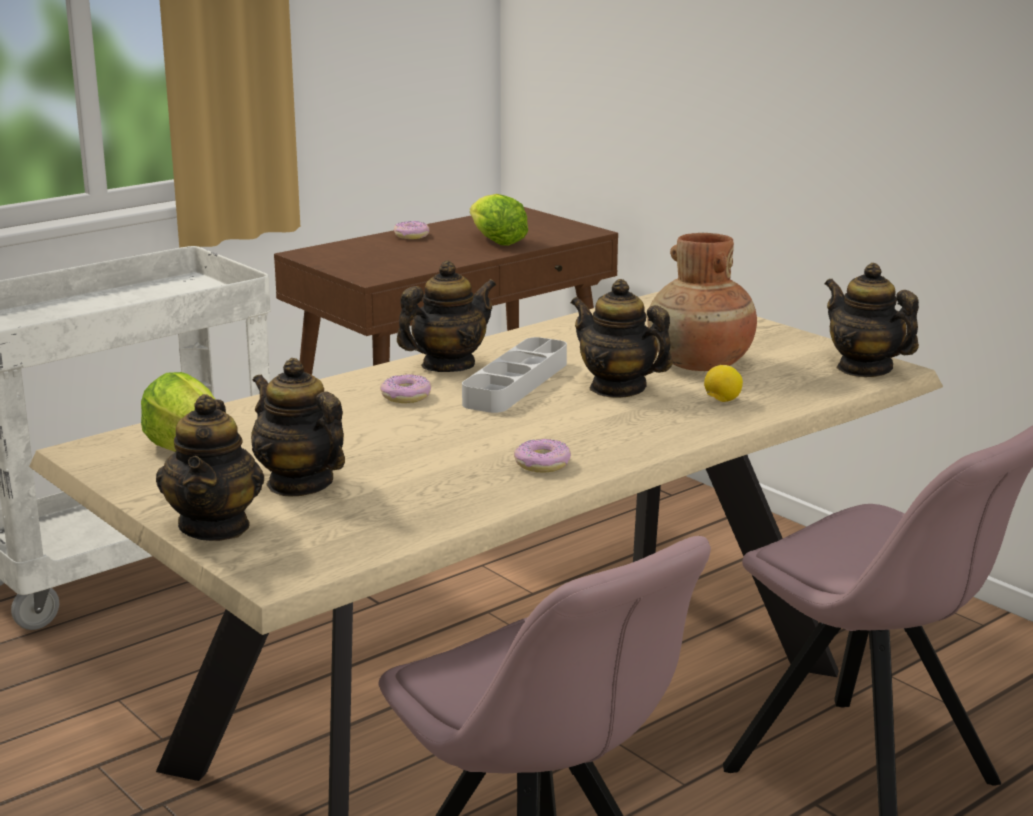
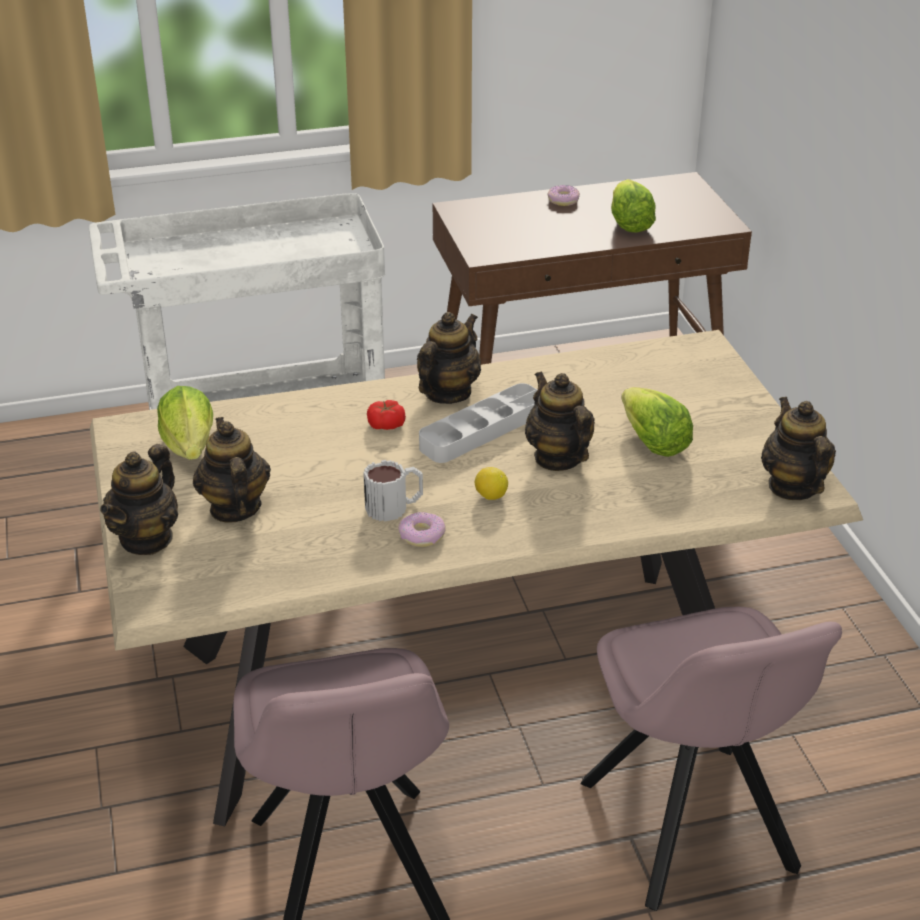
camera: 25 degrees right, 15 degrees up
(406, 397) = (386, 424): donut -> tomato
(447, 366) = (447, 393): teapot -> teapot turned 45 degrees counterclockwise
(487, 450) = (394, 507): none -> mug
(700, 364) = (653, 443): brown vase -> lettuce
(722, 400) = (629, 496): lemon -> lemon (490, 496)

